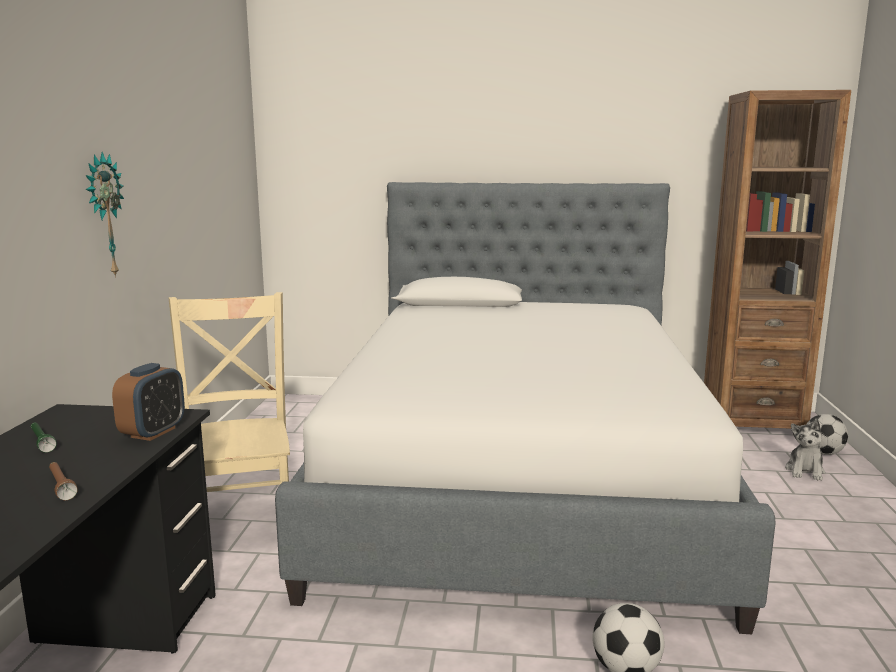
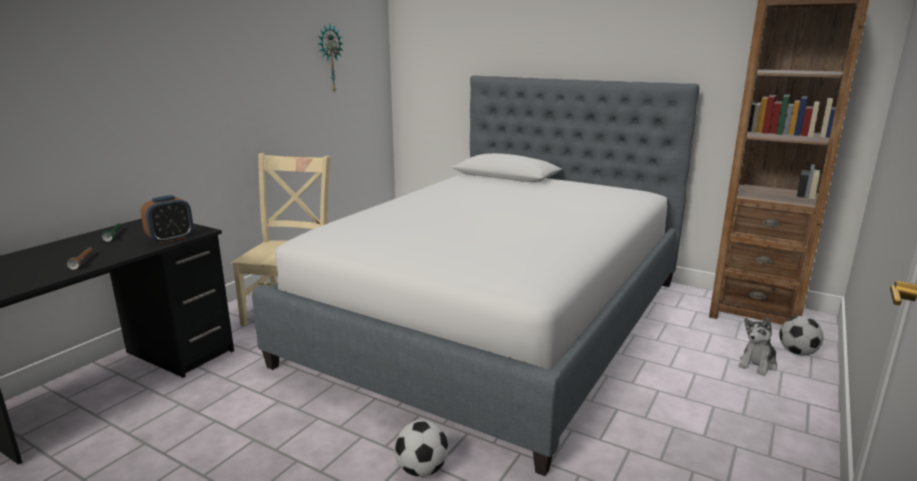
camera: 25 degrees right, 5 degrees up
(103, 215) = (212, 96): wall clock -> wall clock (329, 59)

